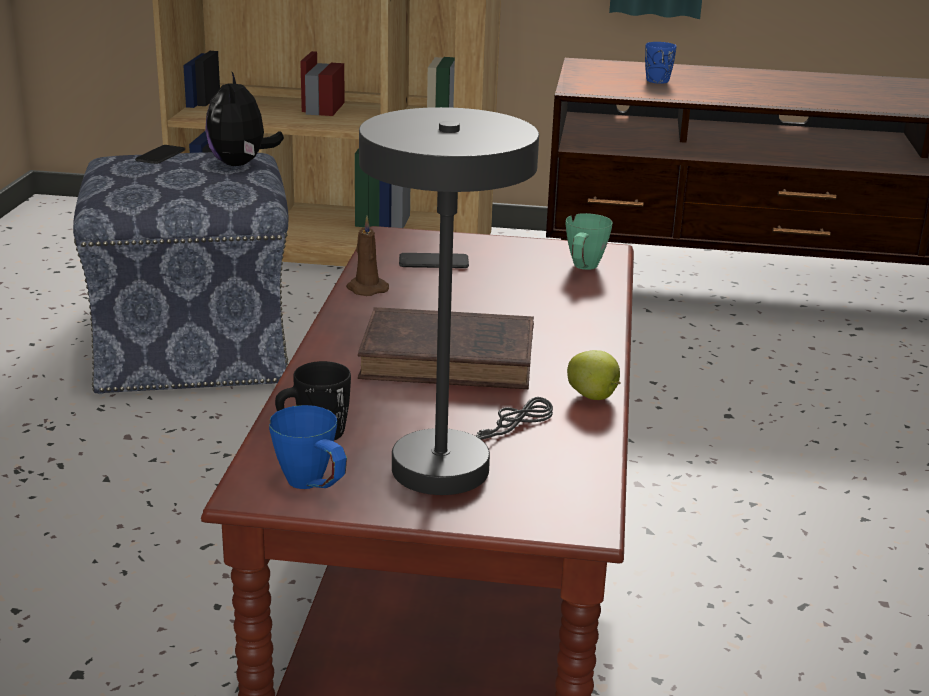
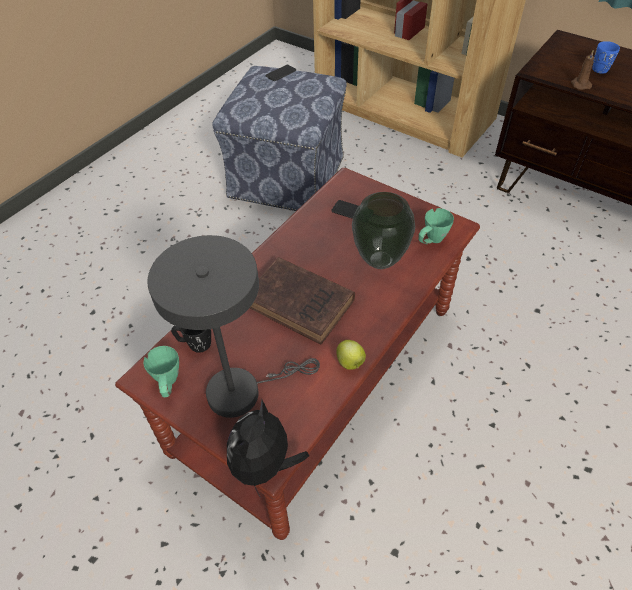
camera: 30 degrees right, 25 degrees up
(241, 164) = (316, 90): plush toy -> plush toy (264, 465)
(313, 487) = (168, 385): blue mug -> green mug
(365, 289) = (300, 227): brown candle -> brown candle (580, 84)
(529, 297) = (381, 260): none -> vase

